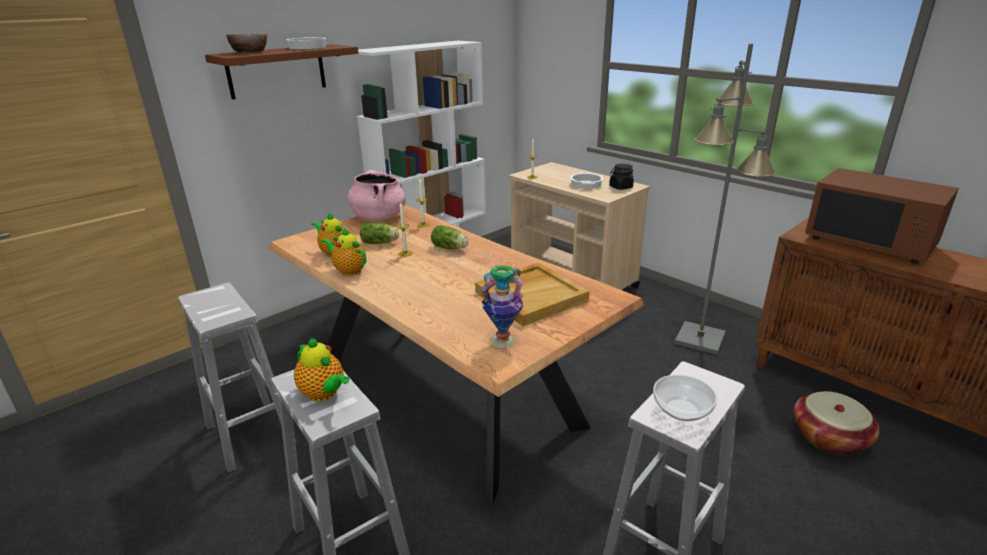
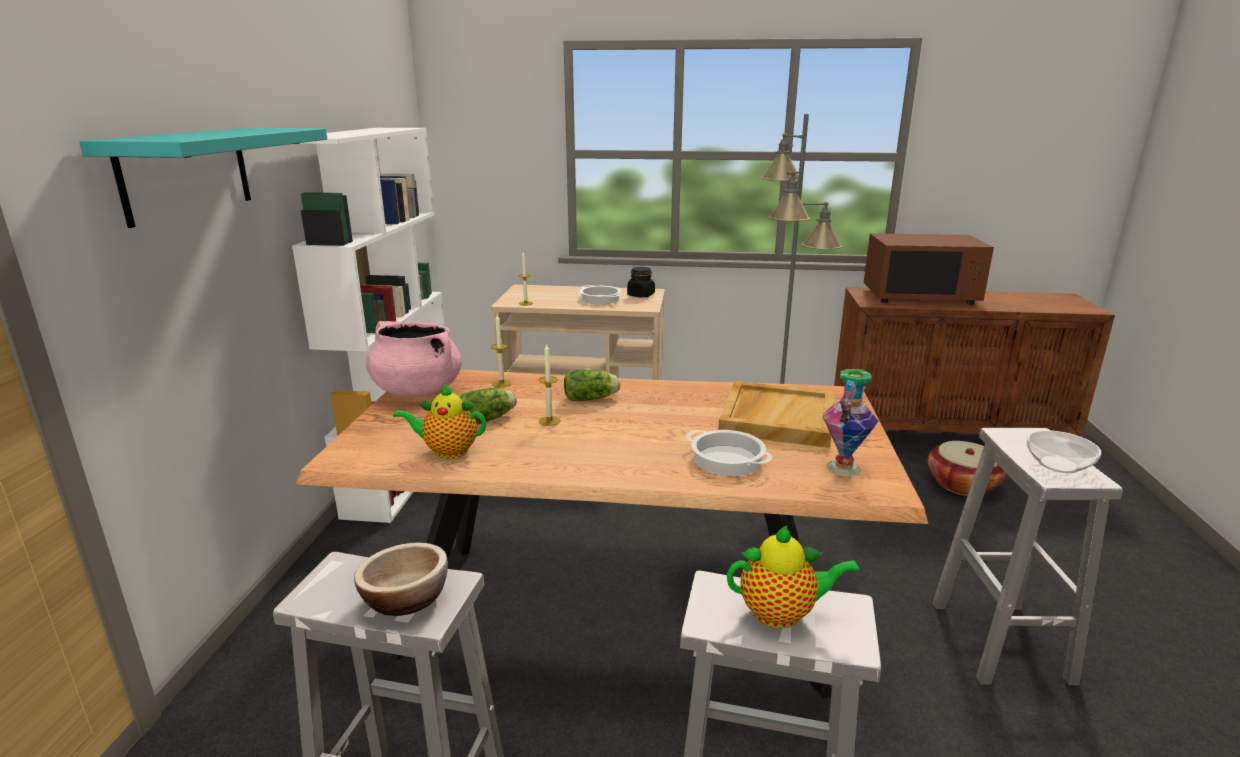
camera: 40 degrees left, 5 degrees down
(250, 52) = (172, 136): bowl -> bowl (406, 599)
(277, 71) = (187, 173): brown shelf -> turquoise shelf
(308, 48) = (247, 130): cooking pot -> cooking pot (728, 459)
(348, 271) = (517, 464): teapot -> none

